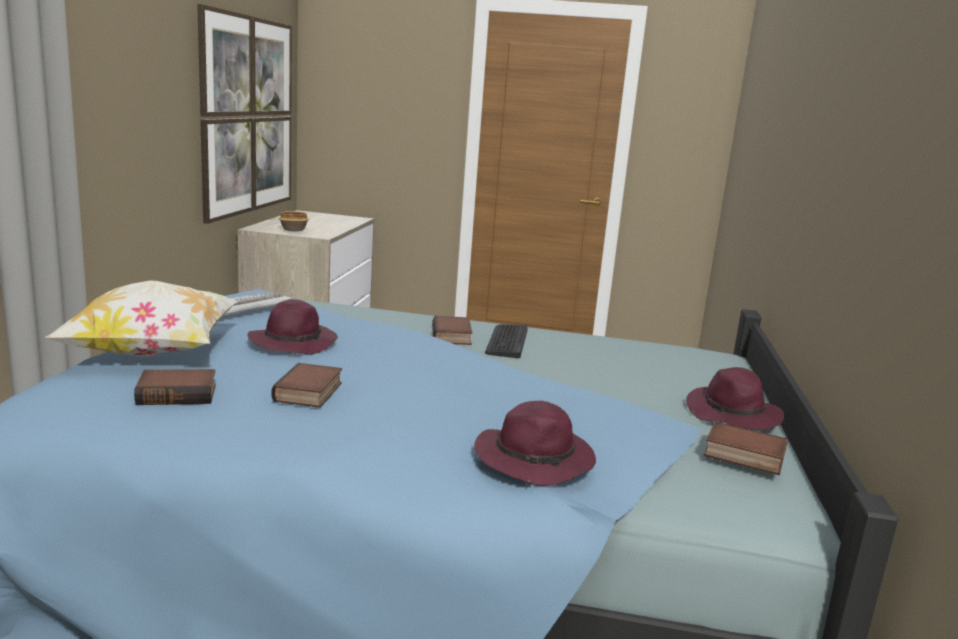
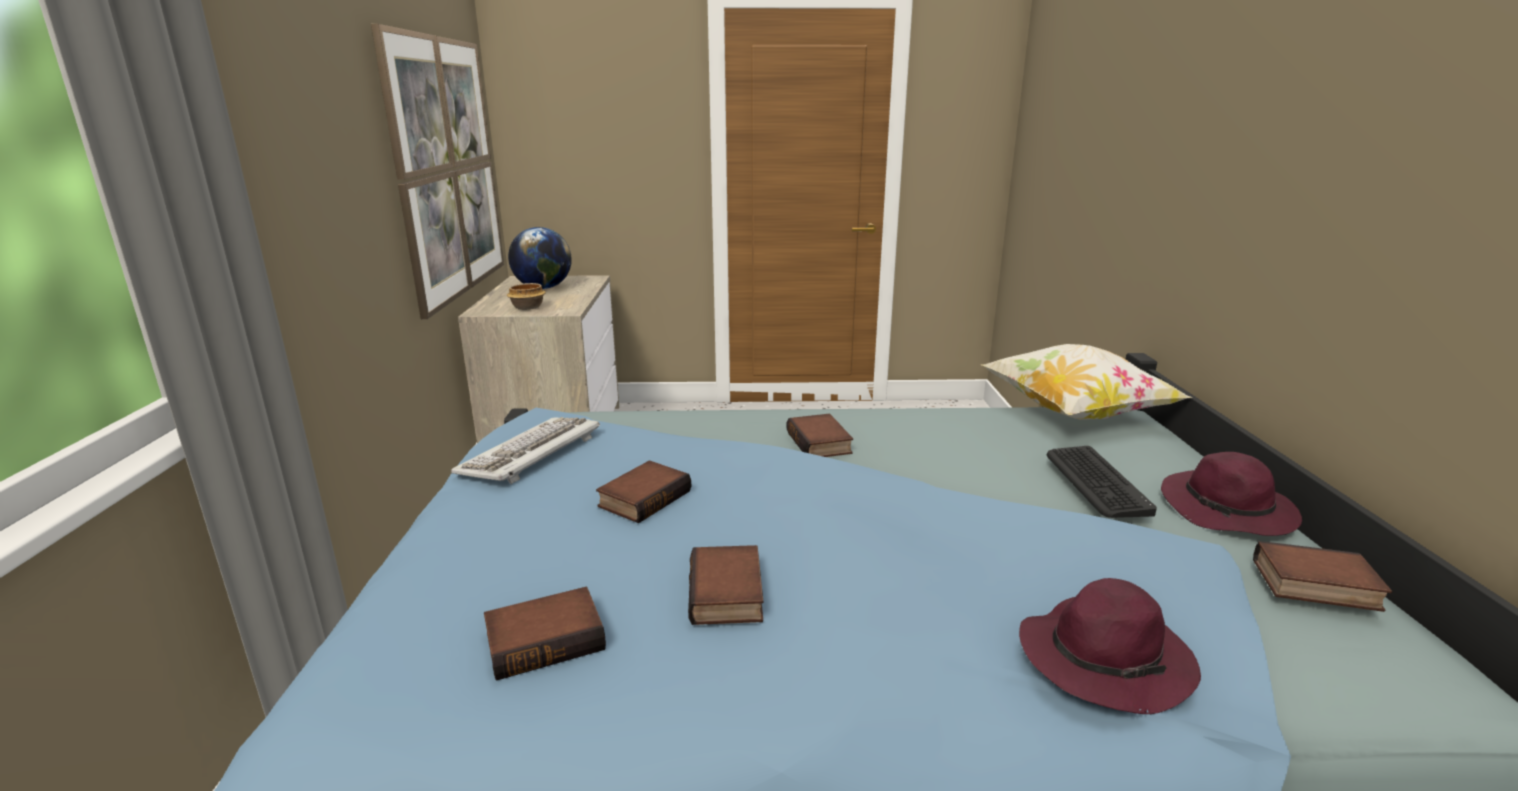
camera: 10 degrees left, 5 degrees up
(153, 352) = (462, 558): pillow -> pillow (1074, 414)
(294, 342) = (643, 497): purple hat -> book
(315, 220) = (543, 288): none -> globe
(507, 341) = (888, 439): keyboard -> keyboard (1095, 482)

